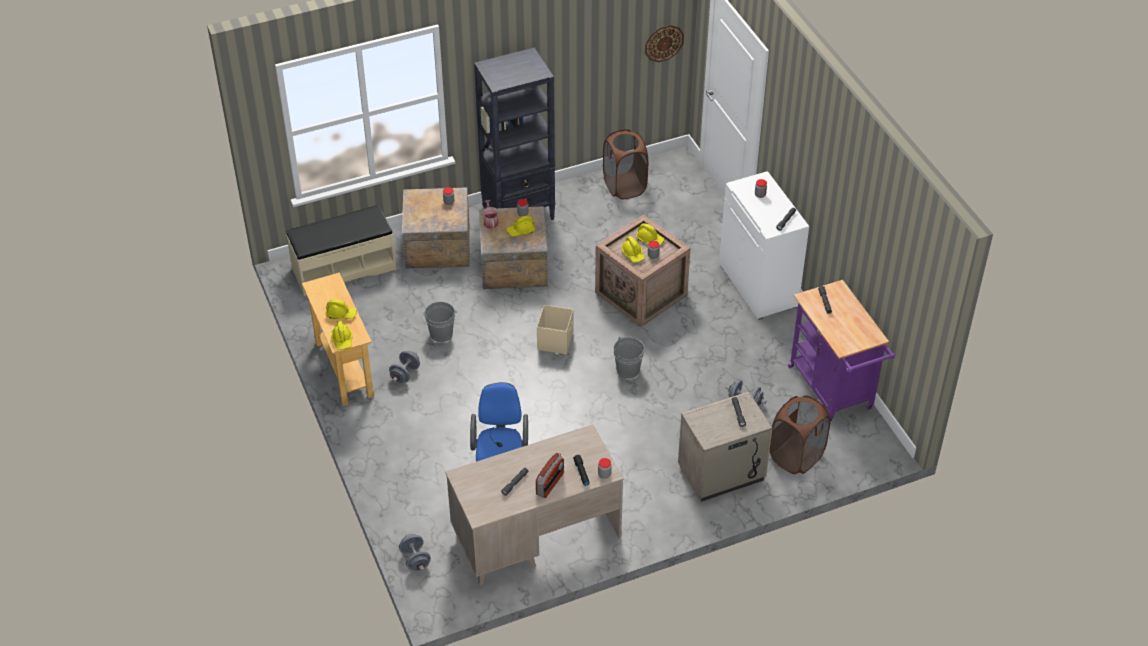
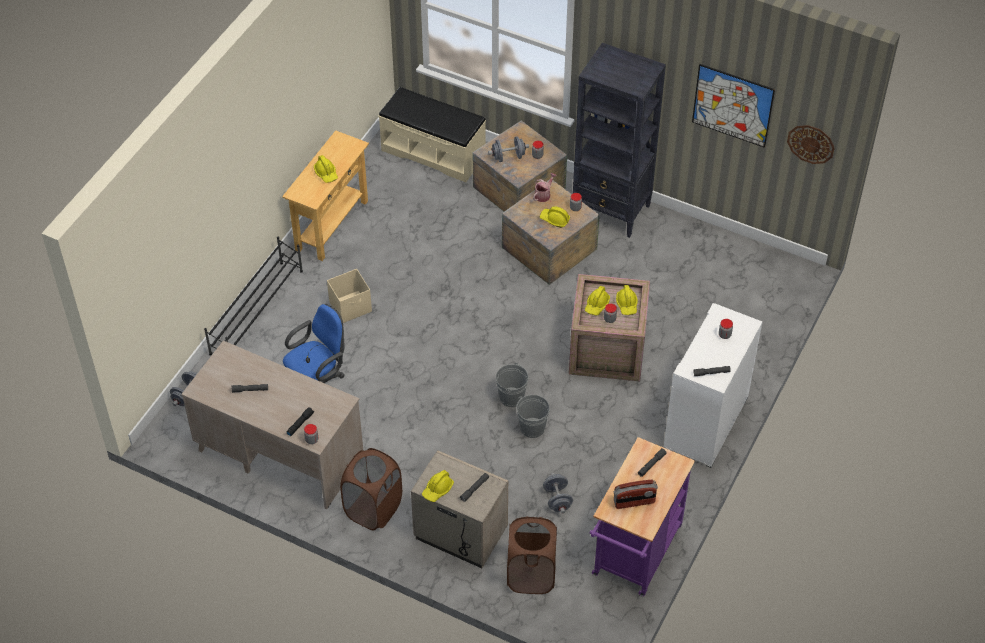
camera: 50 degrees right, 5 degrees up
(342, 340) = (300, 193): yellow hard hat -> yellow hard hat (437, 489)
(379, 466) = (257, 311): none -> black shoe rack
(405, 374) = (363, 263): grey dumbbell -> grey dumbbell (508, 157)
(441, 334) = (427, 255): grey bucket -> grey bucket (532, 427)
(550, 484) = (270, 412): radio -> radio (634, 502)
(555, 340) = (494, 330): beige storage box -> beige storage box (351, 307)
(594, 50) = (732, 105): none -> picture
(624, 186) = (721, 256): brown laundry basket -> brown laundry basket (373, 509)

